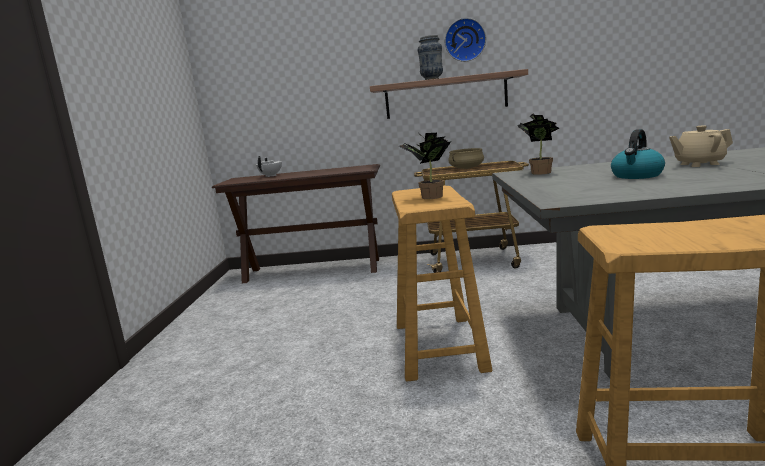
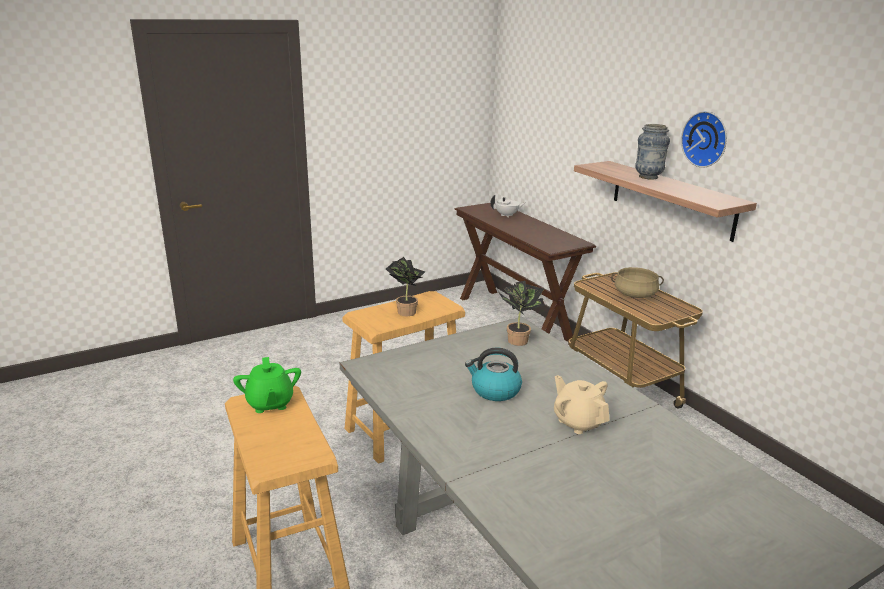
camera: 55 degrees right, 10 degrees up
(635, 234) = (270, 403): none -> green teapot

